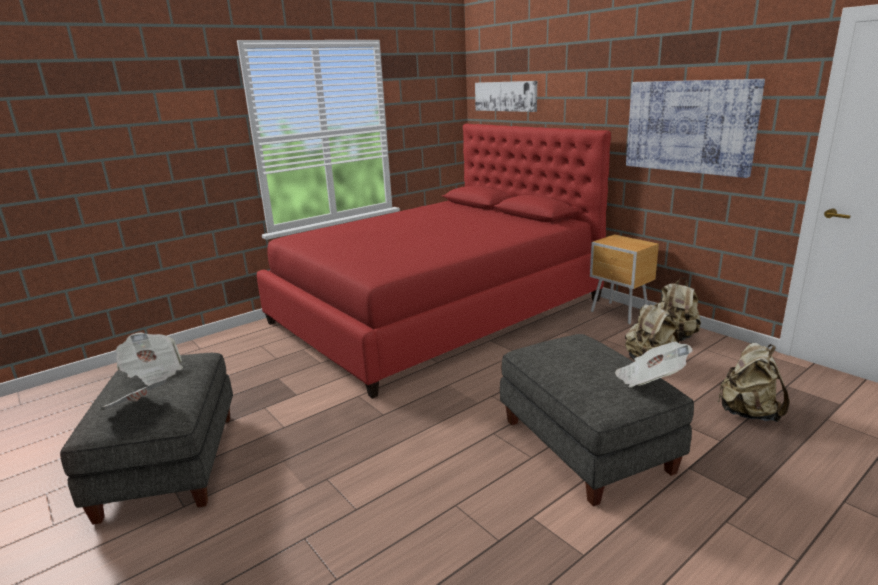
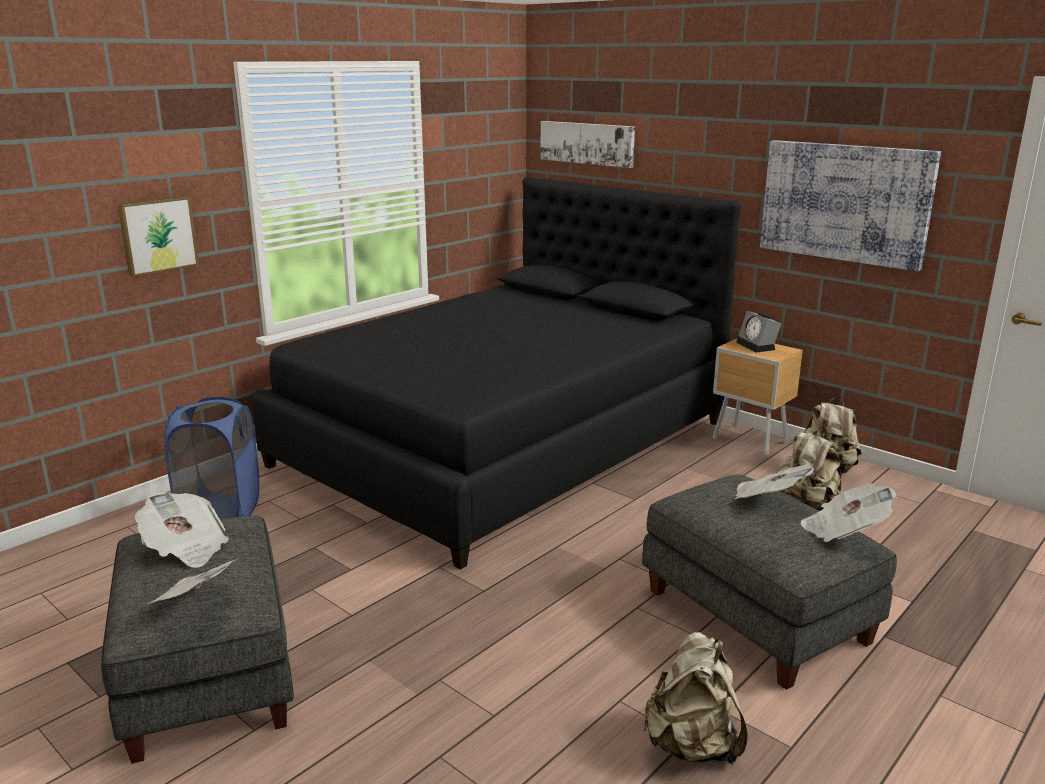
camera: 10 degrees left, 0 degrees up
(184, 161) = (157, 235): none -> picture
(227, 352) = (221, 512): none -> blue laundry basket
(436, 311) = (505, 443): red bed -> black bed
(595, 353) = (768, 499): none -> newspaper
(624, 241) = (757, 346): none -> alarm clock
(748, 413) = (935, 566): beige backpack -> beige backpack (692, 745)

